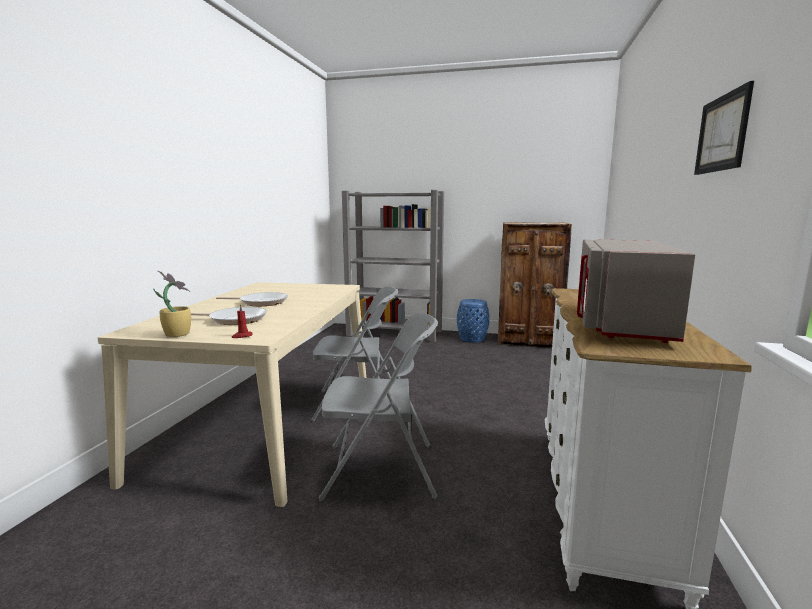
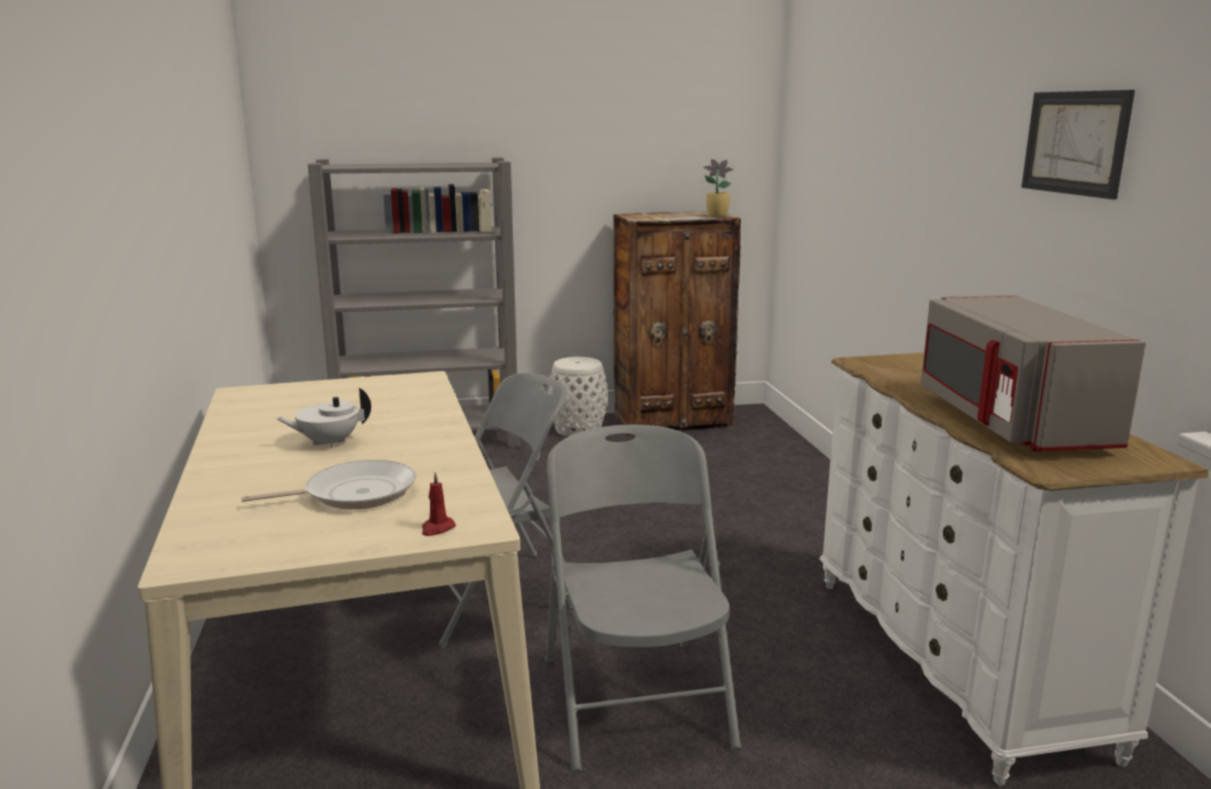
camera: 25 degrees left, 5 degrees up
(177, 334) = (302, 548): potted plant -> potted plant (716, 215)
(261, 302) = (328, 443): frying pan -> white teapot
(380, 470) = (636, 701): grey chair -> grey chair turned 75 degrees counterclockwise
(472, 339) = (578, 430): blue stool -> white stool

